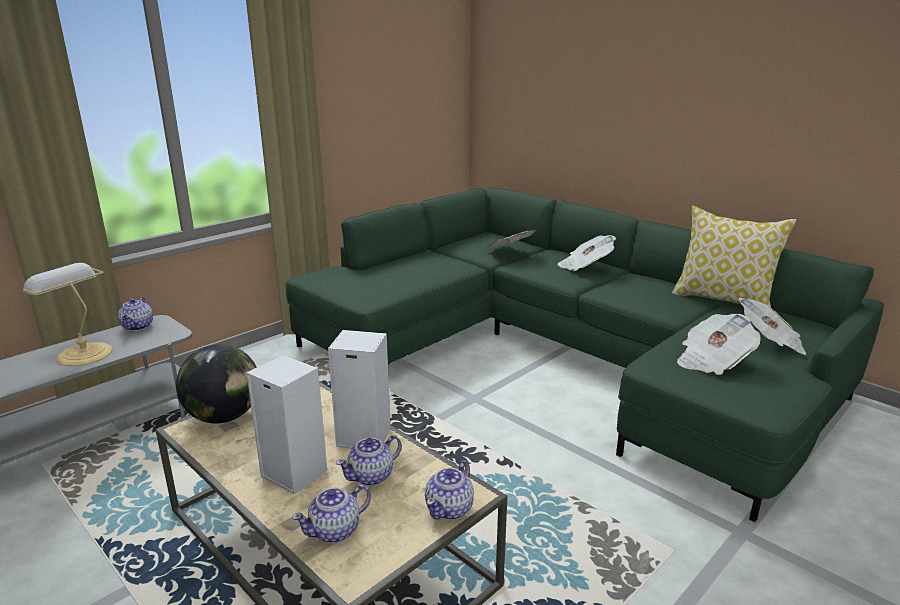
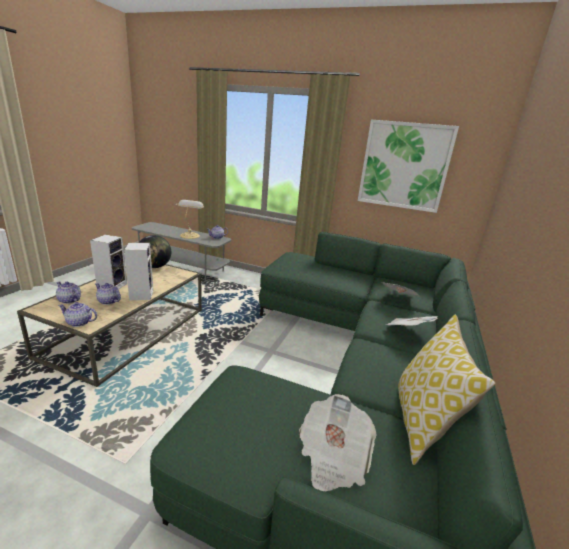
camera: 65 degrees right, 0 degrees up
(385, 88) = (404, 166): none -> picture
(712, 361) = (262, 409): newspaper -> none

